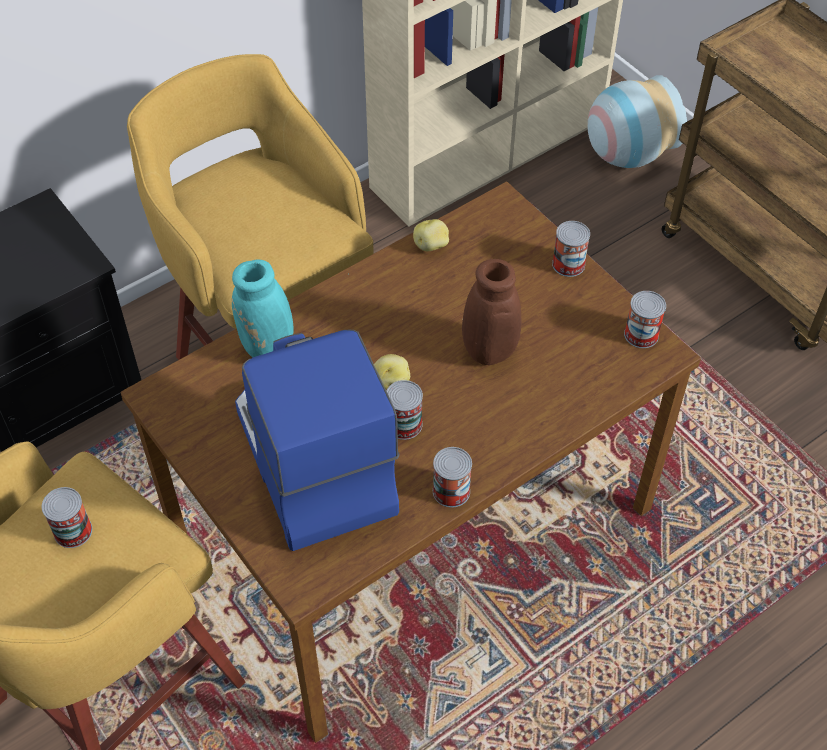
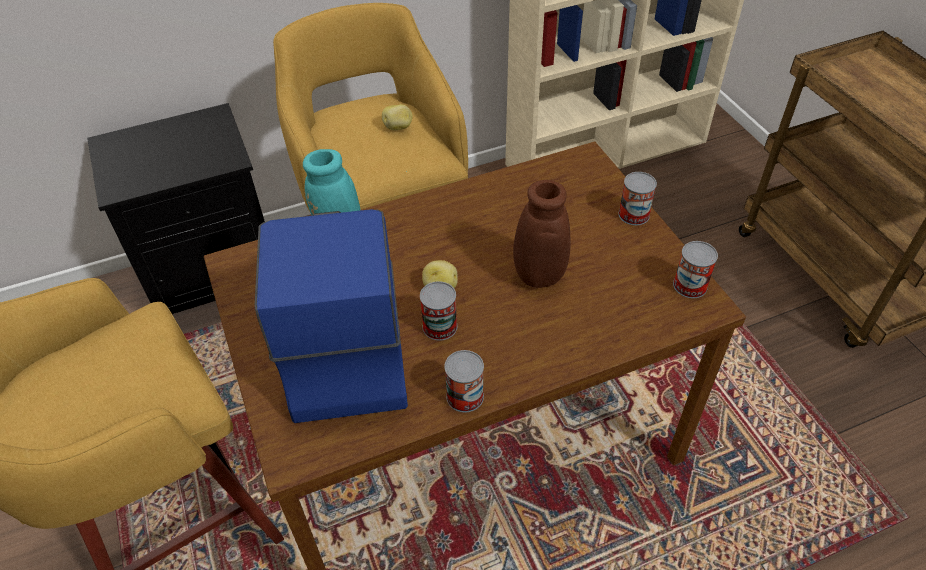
camera: 15 degrees right, 5 degrees down
(73, 531) = (112, 365): can -> none
(431, 245) = (513, 181): potato -> potato (398, 127)
(626, 154) = (719, 169): vase -> none

